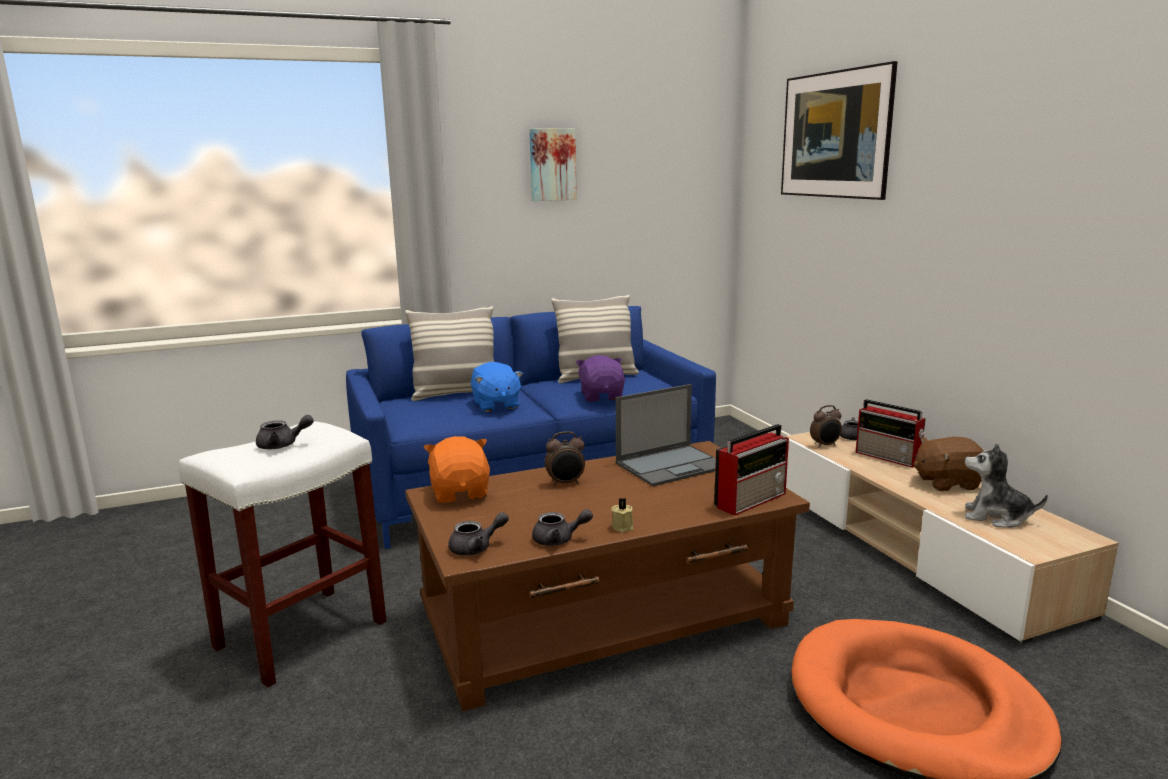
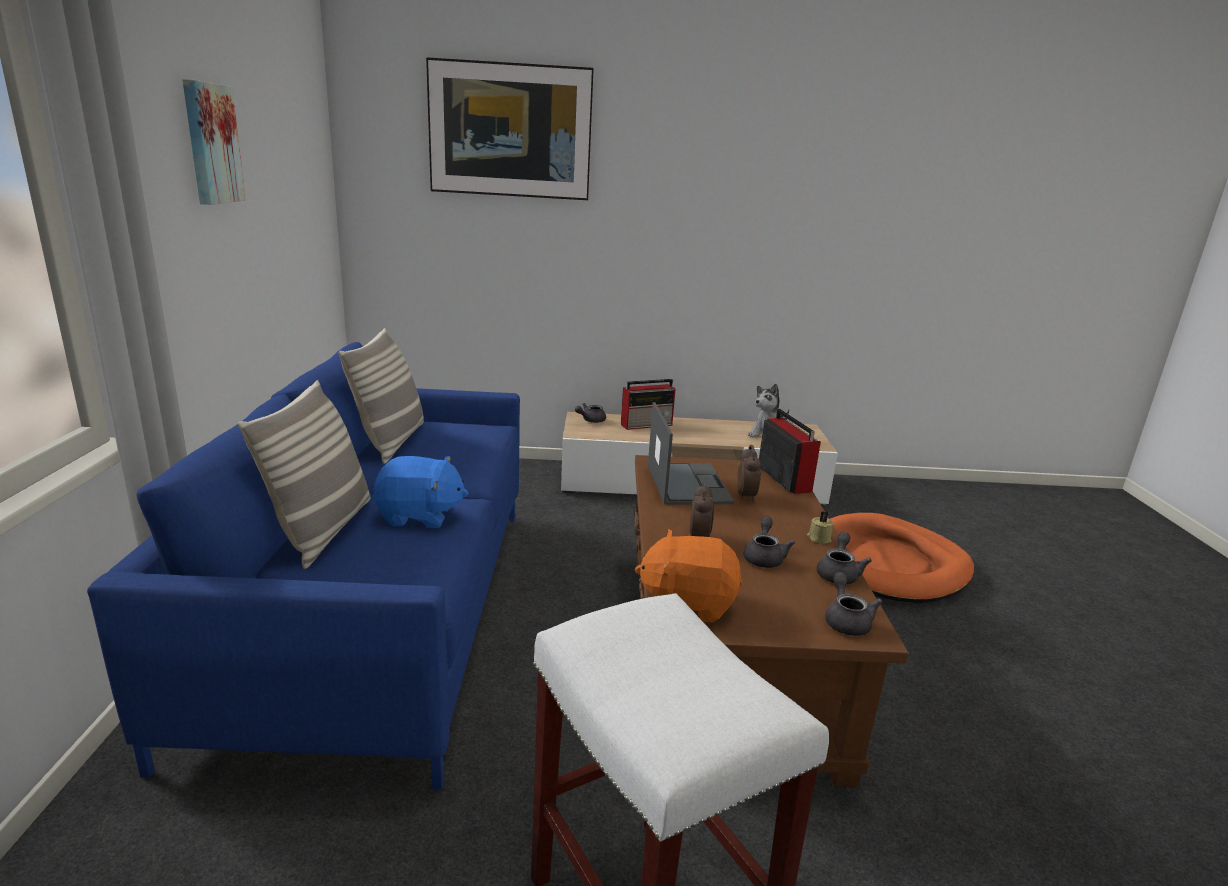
camera: 70 degrees left, 5 degrees up
(283, 445) = (680, 662): grey teapot -> grey teapot (764, 557)
(602, 396) = (470, 457): purple plush toy -> none
(825, 445) = (601, 433): alarm clock -> alarm clock (746, 496)
(946, 483) = (706, 427): brown plush toy -> none

